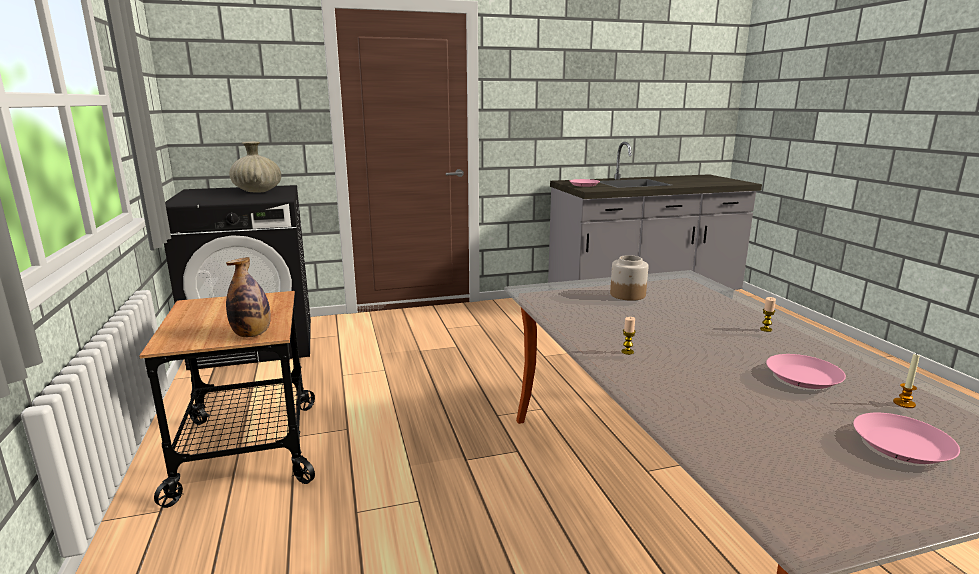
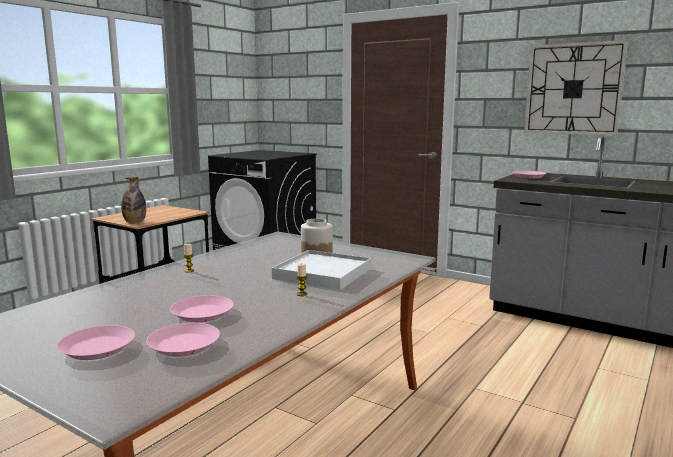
camera: 50 degrees right, 5 degrees down
(257, 192) = (278, 154): beige vase -> none
(589, 100) = (573, 89): none -> wall clock
(703, 308) = (323, 273): none -> white tray
(904, 403) = (183, 345): candle -> pink plate

